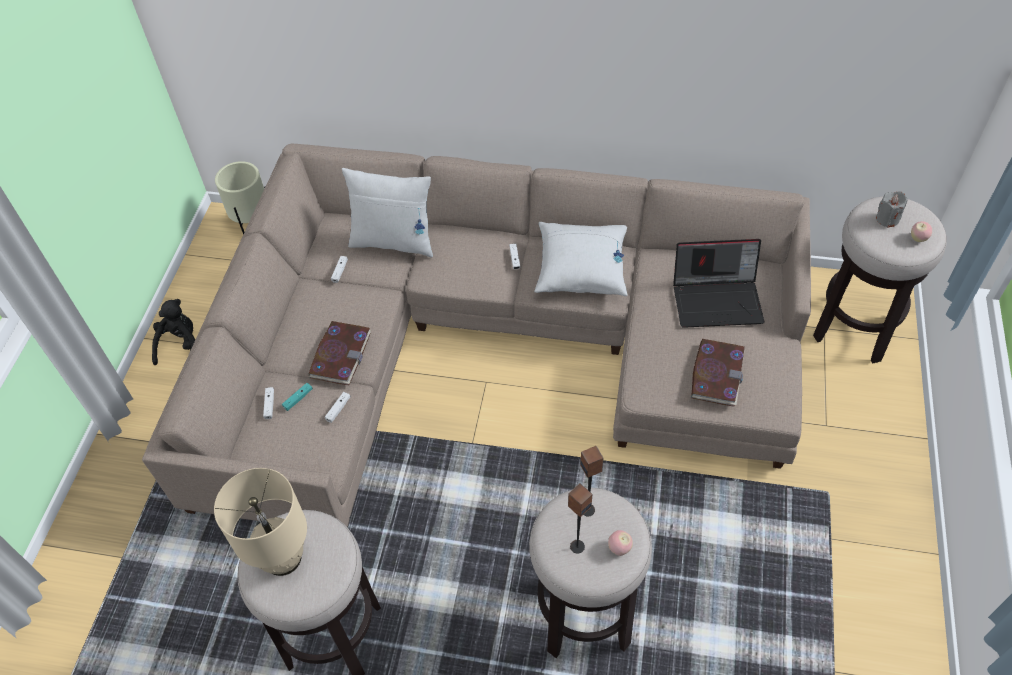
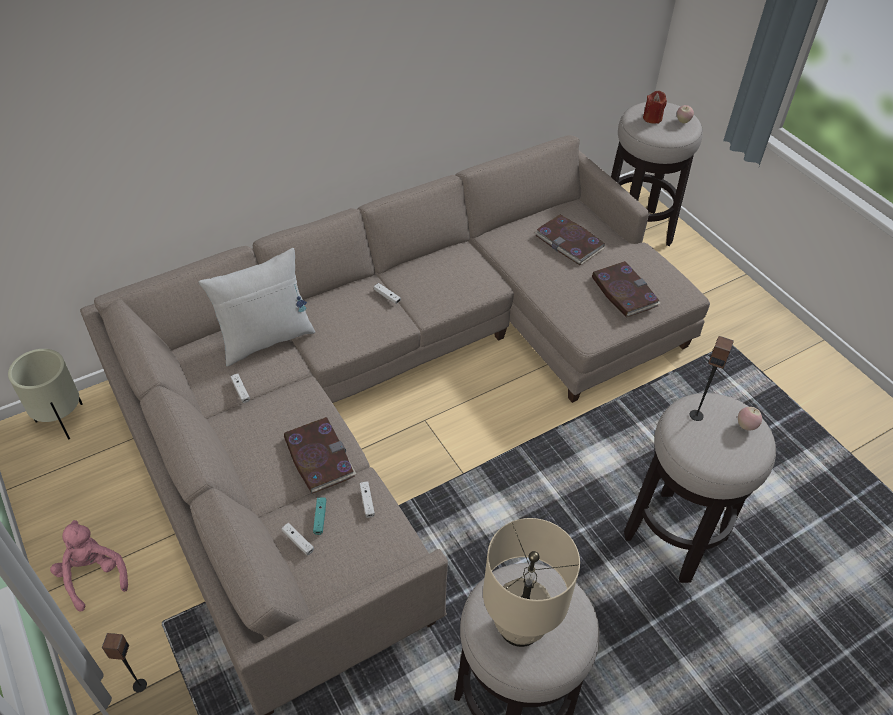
camera: 45 degrees left, 5 degrees down
(181, 346) = (93, 576): black plush toy -> pink plush toy
(577, 546) = (719, 445): speaker -> speaker (139, 685)
(581, 269) = (449, 275): grey pillow -> none
(718, 299) = (569, 242): laptop -> book
(887, 219) = (652, 118): grey candle -> red candle

